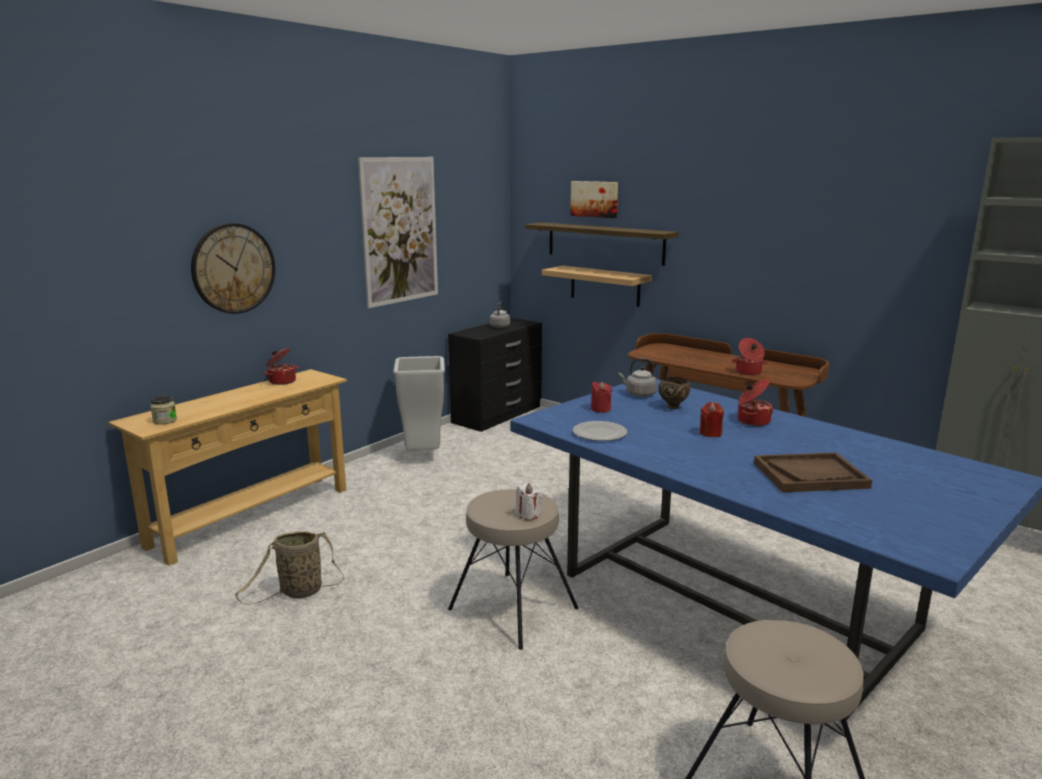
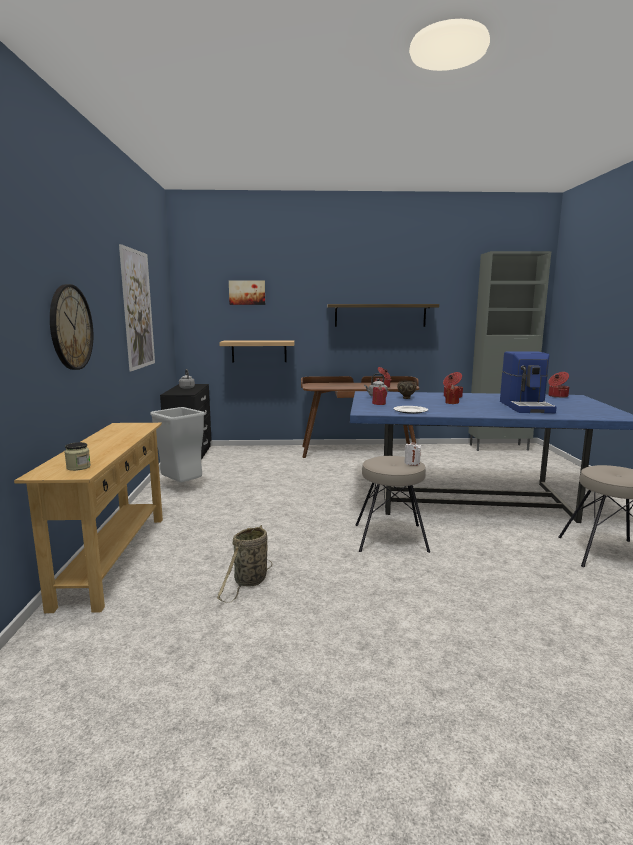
camera: 40 degrees left, 5 degrees down
(282, 381) = (111, 431): cooking pot -> cooking pot (557, 396)
(605, 243) = (257, 322): shelf -> shelf (380, 315)
(810, 475) = (526, 407): brown tray -> coffee machine

